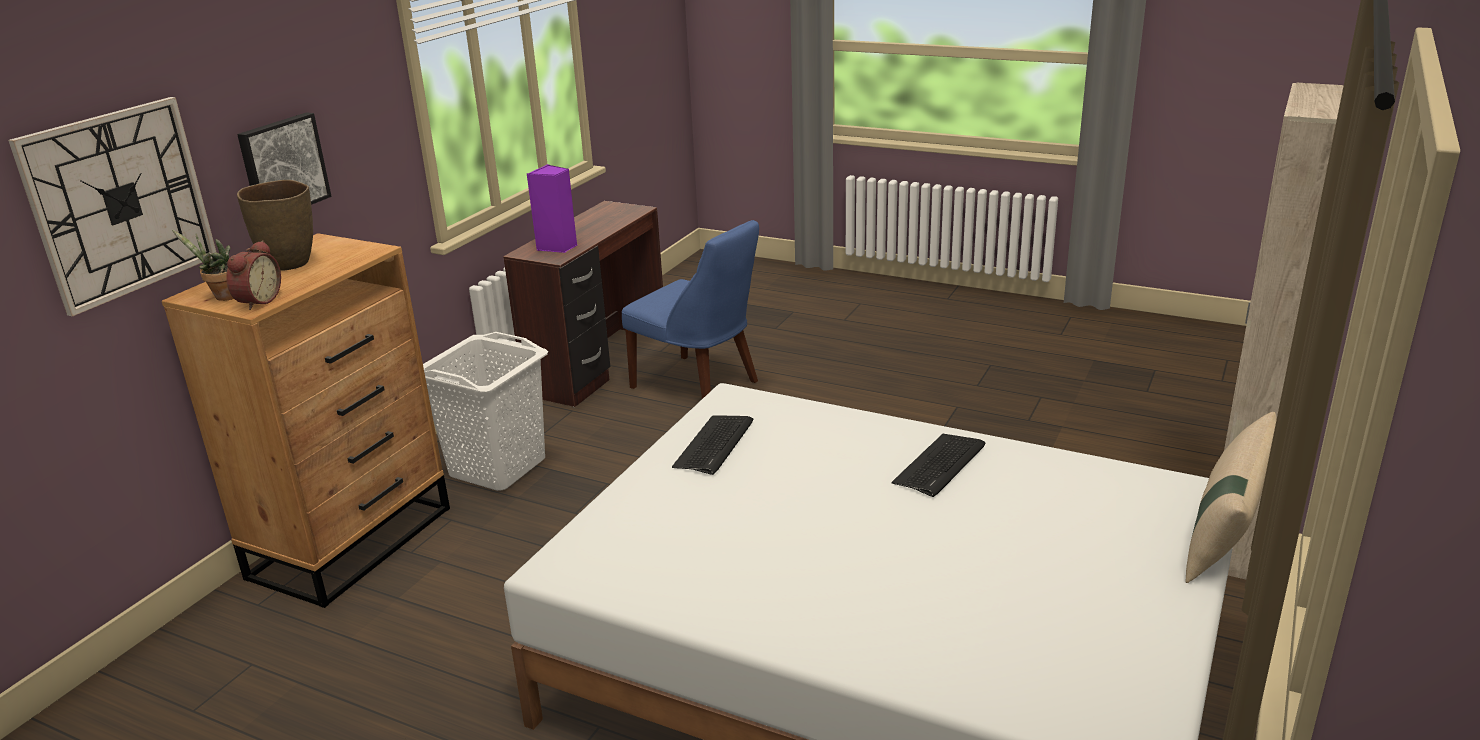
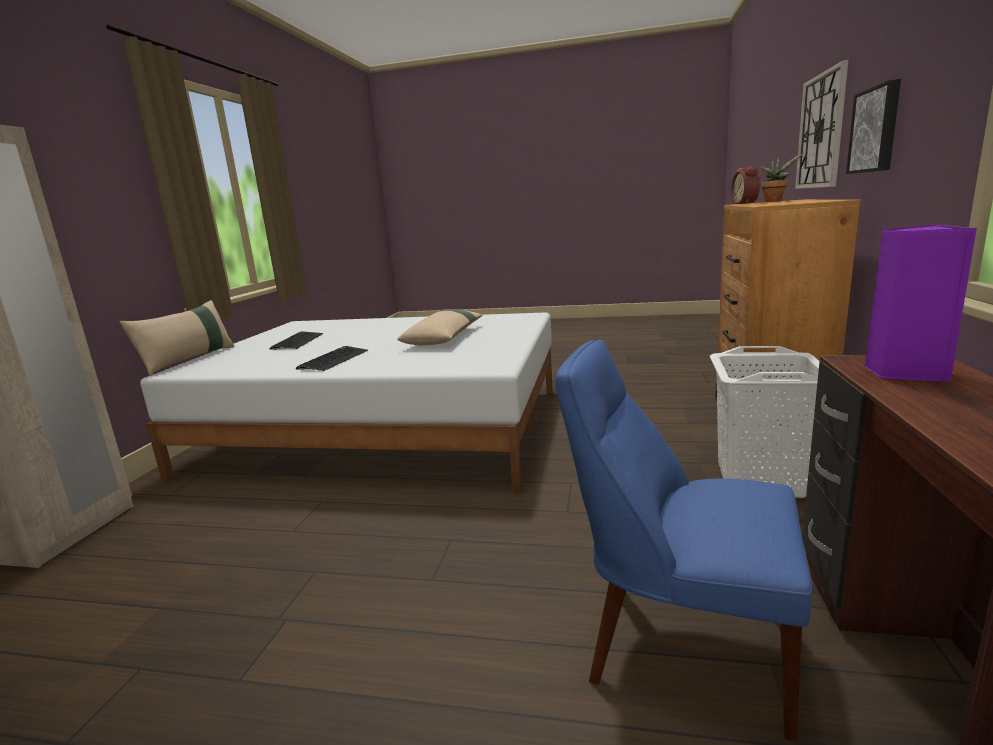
camera: 165 degrees right, 10 degrees down
(290, 263) = (797, 201): brown vase -> none
(714, 445) = (487, 348): keyboard -> keyboard (297, 341)
(760, 502) = (444, 337): none -> beige pillow

